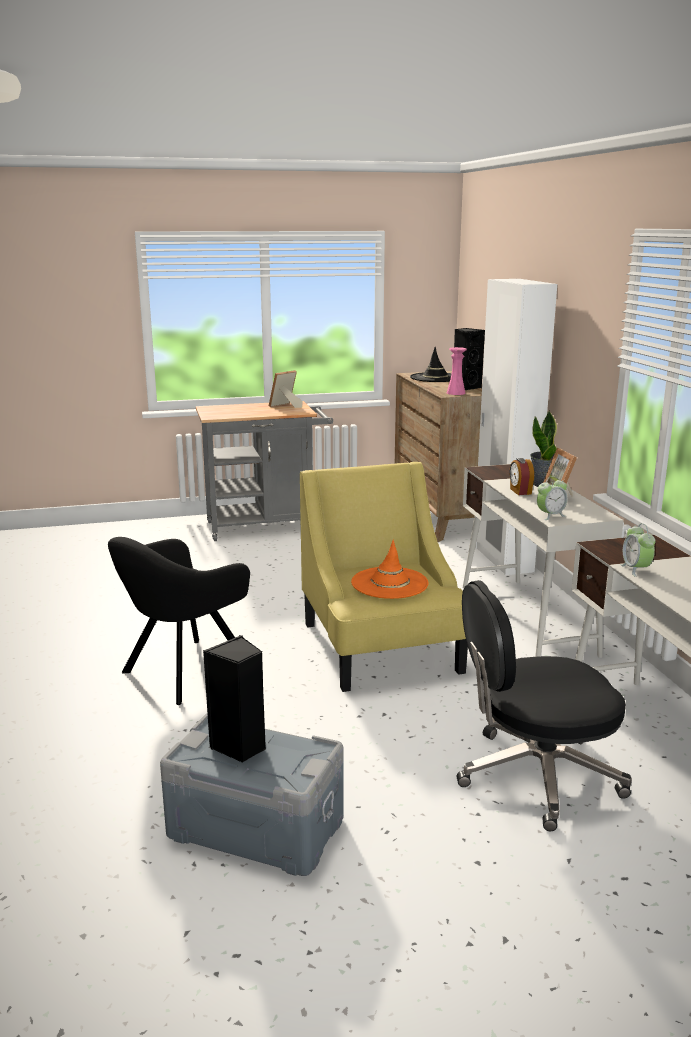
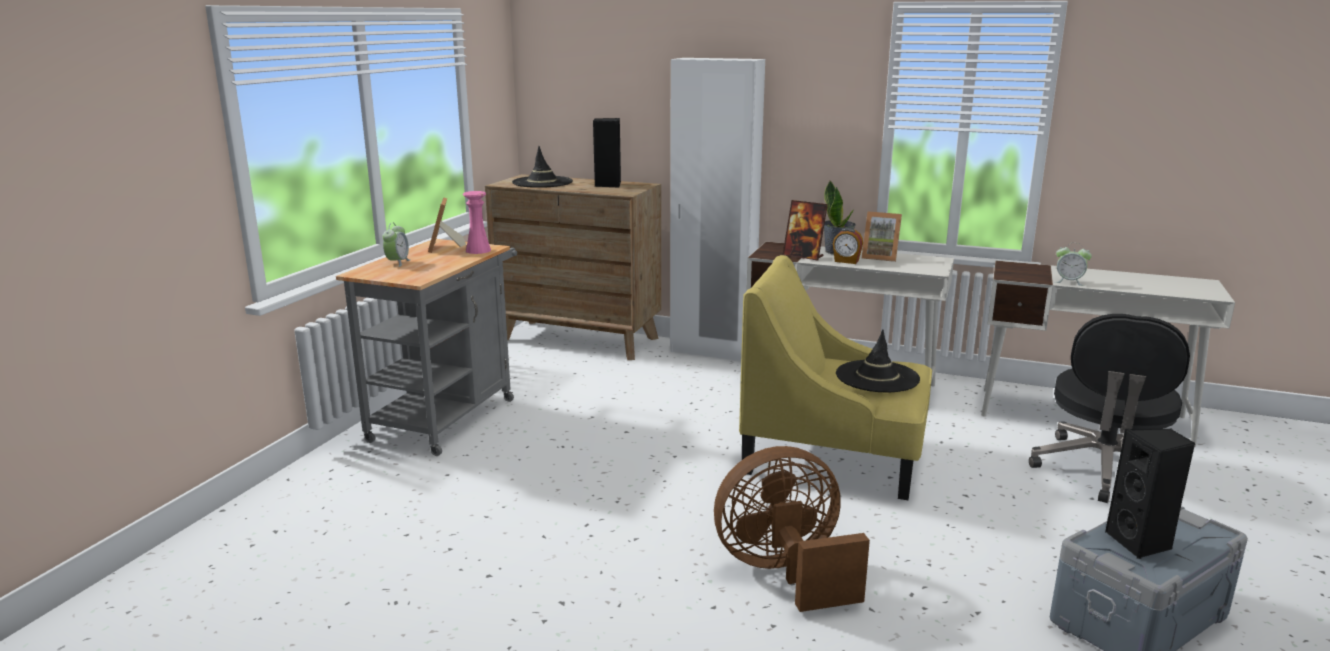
camera: 55 degrees left, 0 degrees up
(183, 672) = (785, 573): black armchair -> brown fan
(389, 583) = (877, 377): orange hat -> black hat
(456, 393) = (624, 190): pink vase -> pink vase (478, 250)
(505, 478) = (803, 256): none -> picture frame
(550, 515) = (922, 269): alarm clock -> alarm clock (397, 263)

